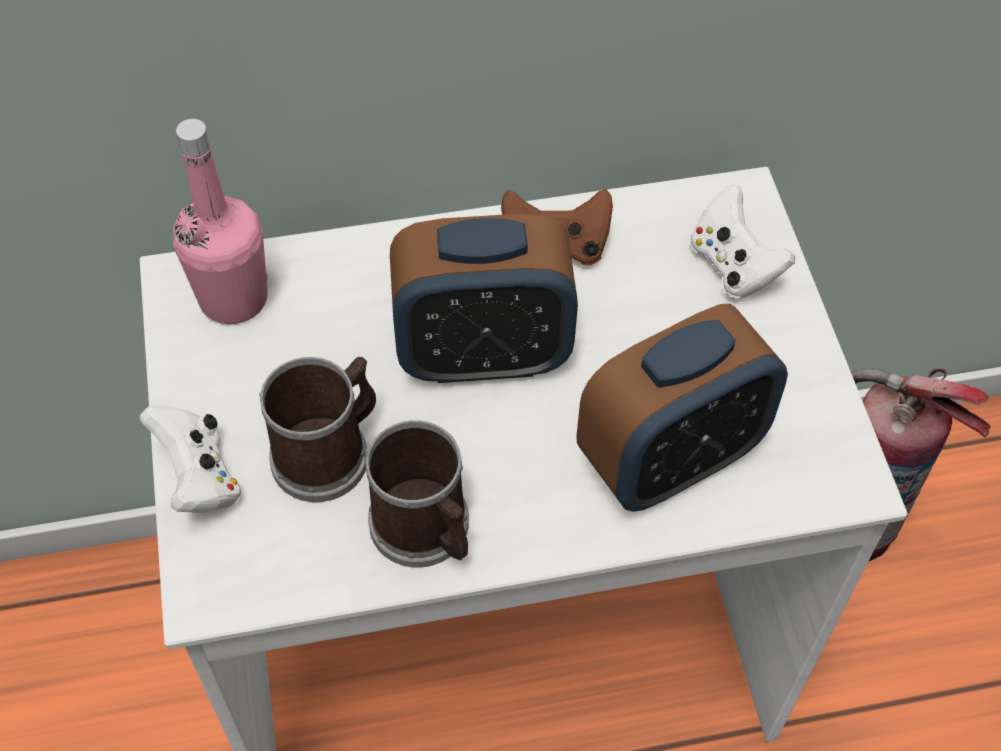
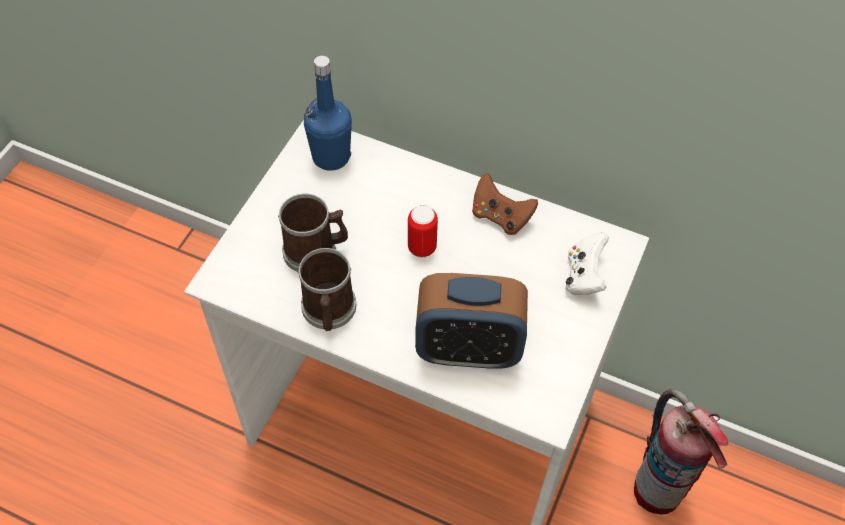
camera: 35 degrees right, 0 degrees up
(199, 478) = (253, 229): white game controller -> none
(233, 299) = (331, 157): pink bottle -> blue bottle
(483, 354) = (422, 247): alarm clock -> can

